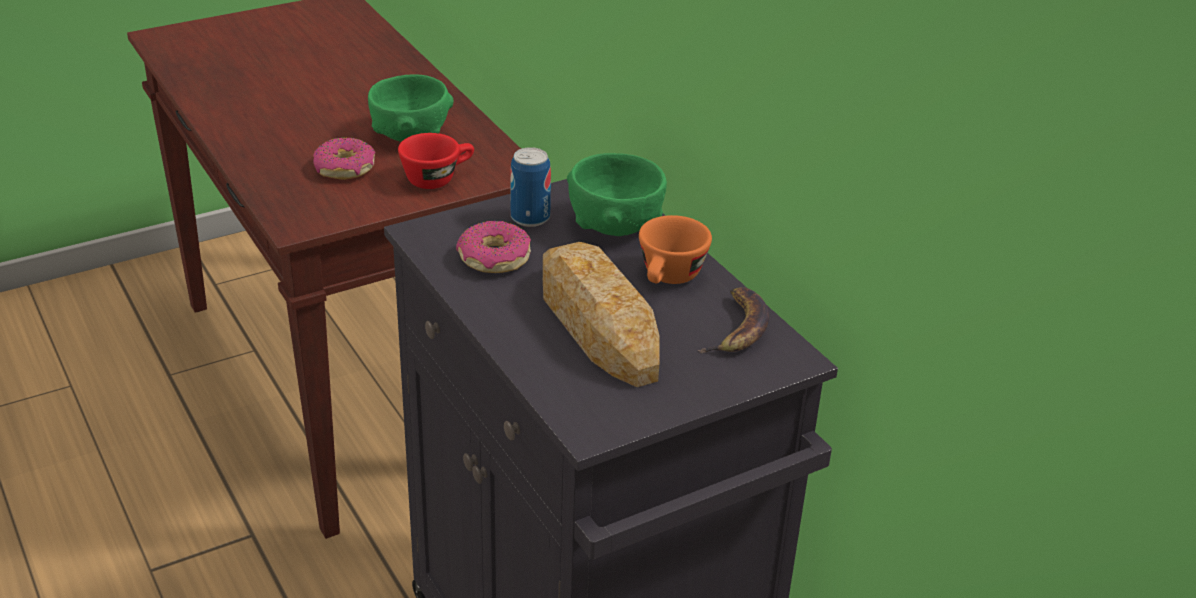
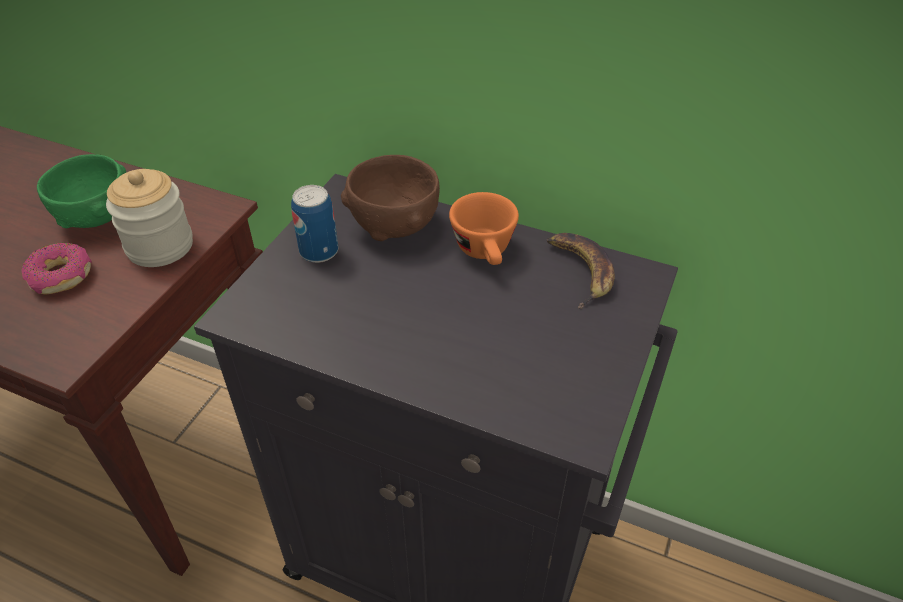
camera: 35 degrees left, 10 degrees up
(438, 178) = (160, 246): red cup -> jar
(494, 258) = (329, 307): donut -> none
(597, 324) = (478, 325): bread -> none
(615, 225) = (394, 224): green bowl -> brown bowl

